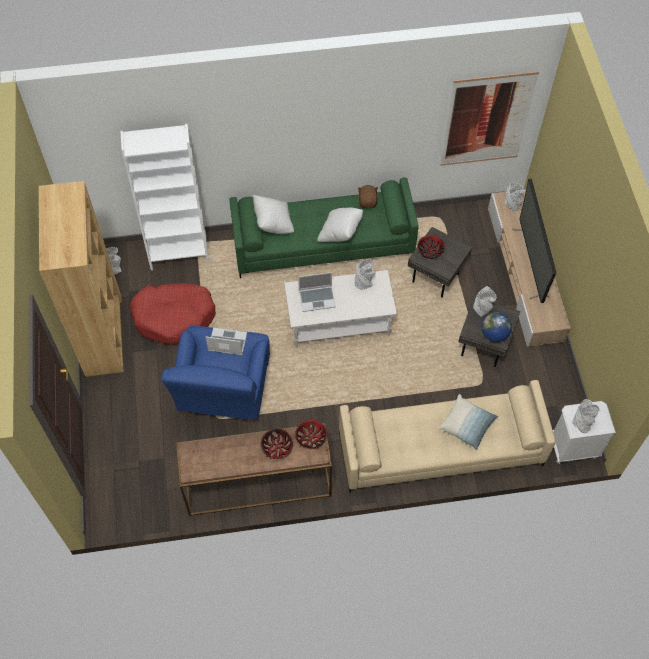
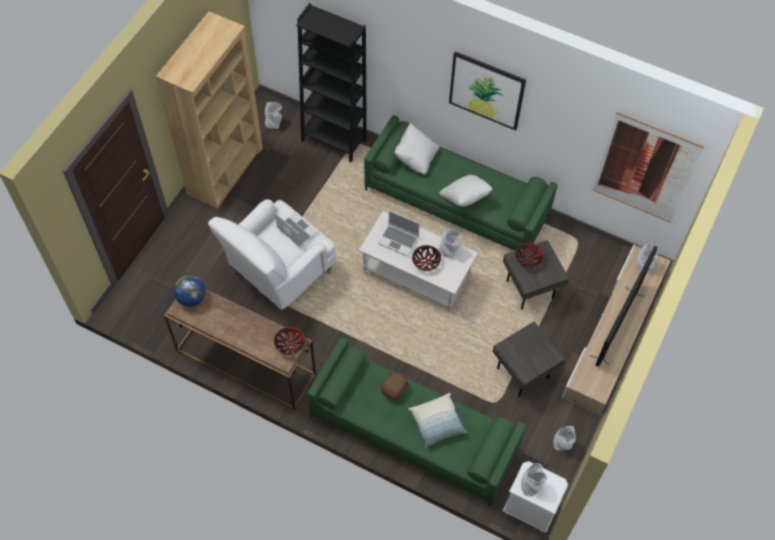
camera: 35 degrees right, 0 degrees up
(174, 317) = (289, 189): red dog bed -> none
(178, 252) = (334, 140): white bookcase -> black bookcase
(224, 393) = (279, 273): blue armchair -> white armchair
(277, 447) = (258, 334): bowl -> bowl (426, 262)
(323, 125) = (486, 90): none -> picture
(367, 202) = (510, 186): brown plush toy -> brown plush toy (394, 390)
(439, 450) = (412, 433): beige sofa -> green sofa
(482, 309) = (532, 336): grey vase -> grey vase (562, 444)
(494, 334) = (524, 364): globe -> globe (191, 298)

